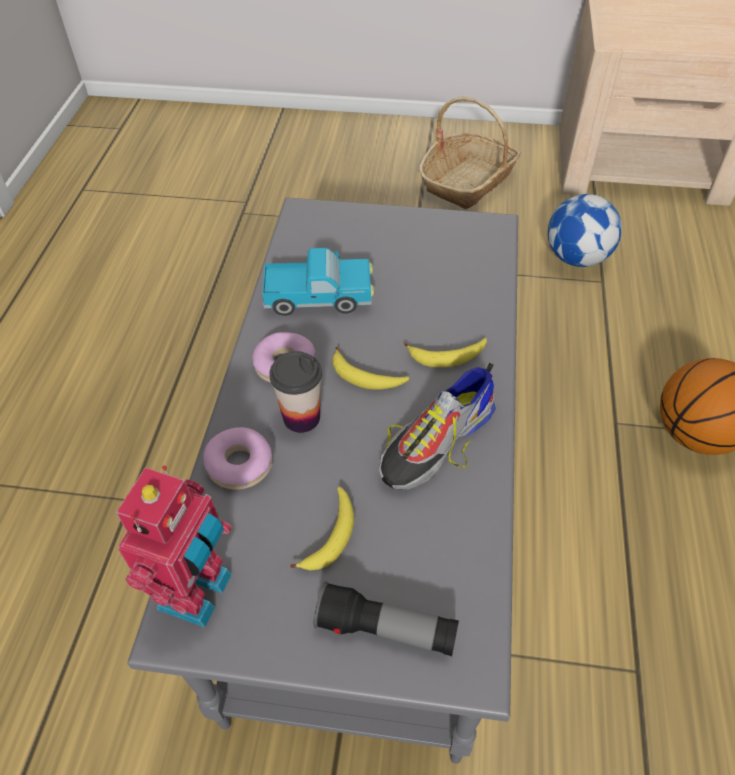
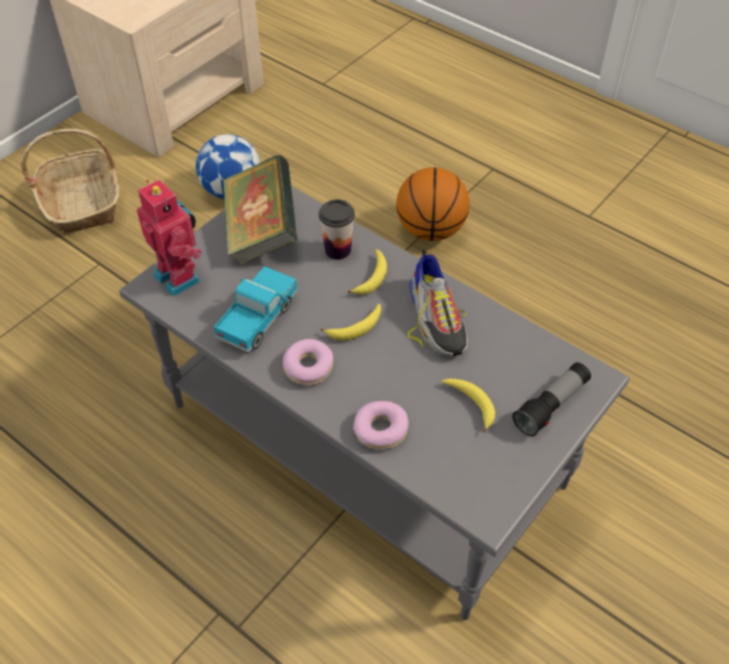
camera: 60 degrees left, 0 degrees up
(200, 593) = (470, 491): toy robot -> toy robot (180, 276)
(301, 418) = (365, 378): cup -> cup (338, 250)
(432, 246) = (261, 232): none -> book

